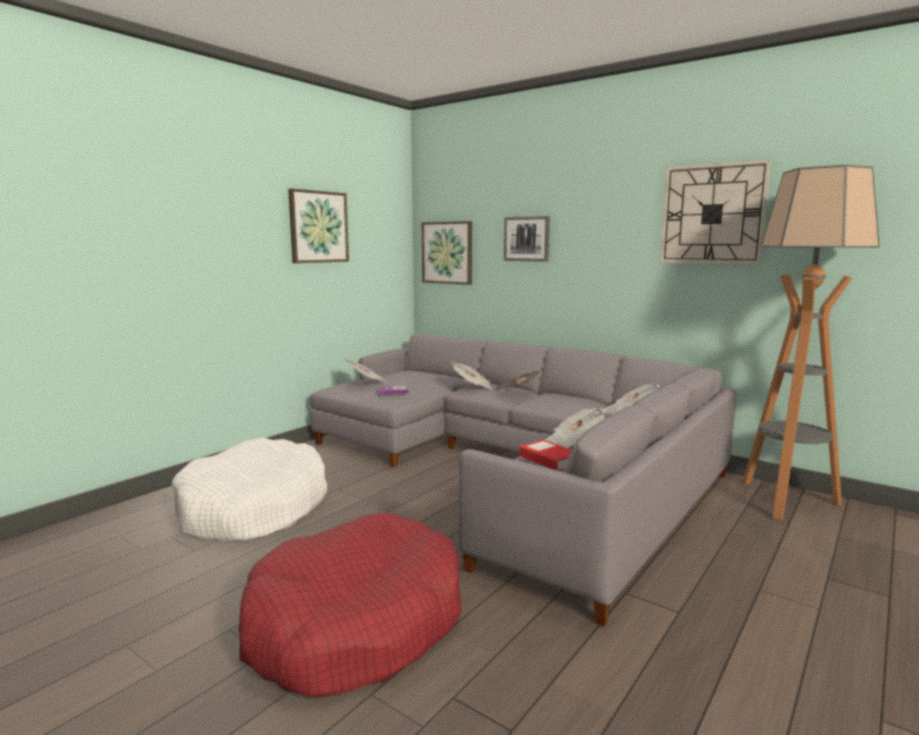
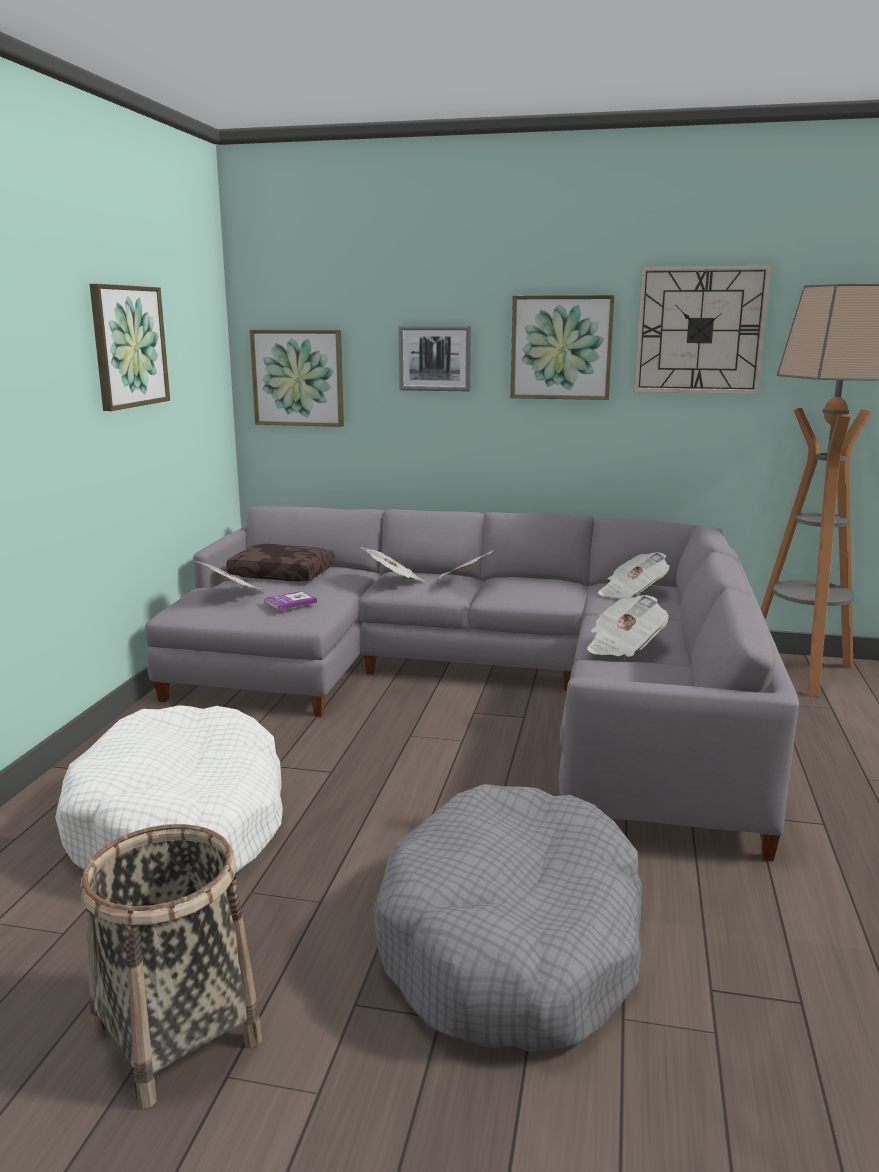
camera: 25 degrees left, 5 degrees up
(128, 616) = (176, 1035): none -> basket
(355, 624) = (512, 943): red dog bed -> grey dog bed
(411, 376) = (283, 574): none -> brown pillow
(549, 460) = (630, 673): book -> none
(609, 230) = (561, 347): none -> picture

